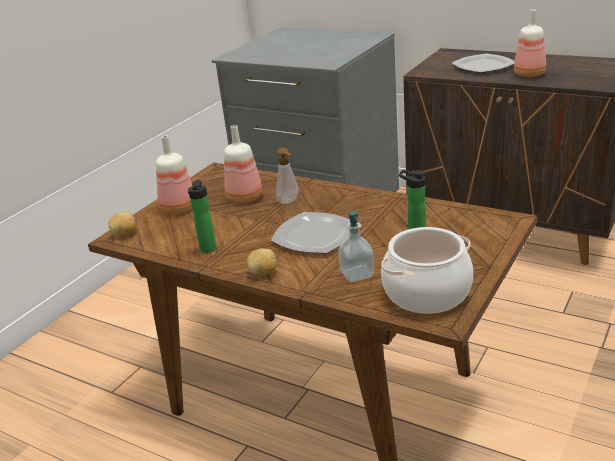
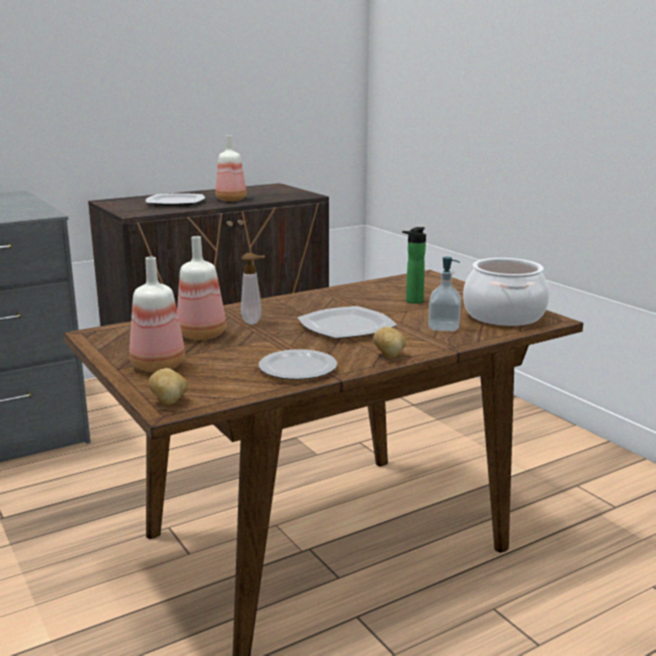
camera: 65 degrees left, 10 degrees down
(207, 250) = (298, 369): bottle -> plate

